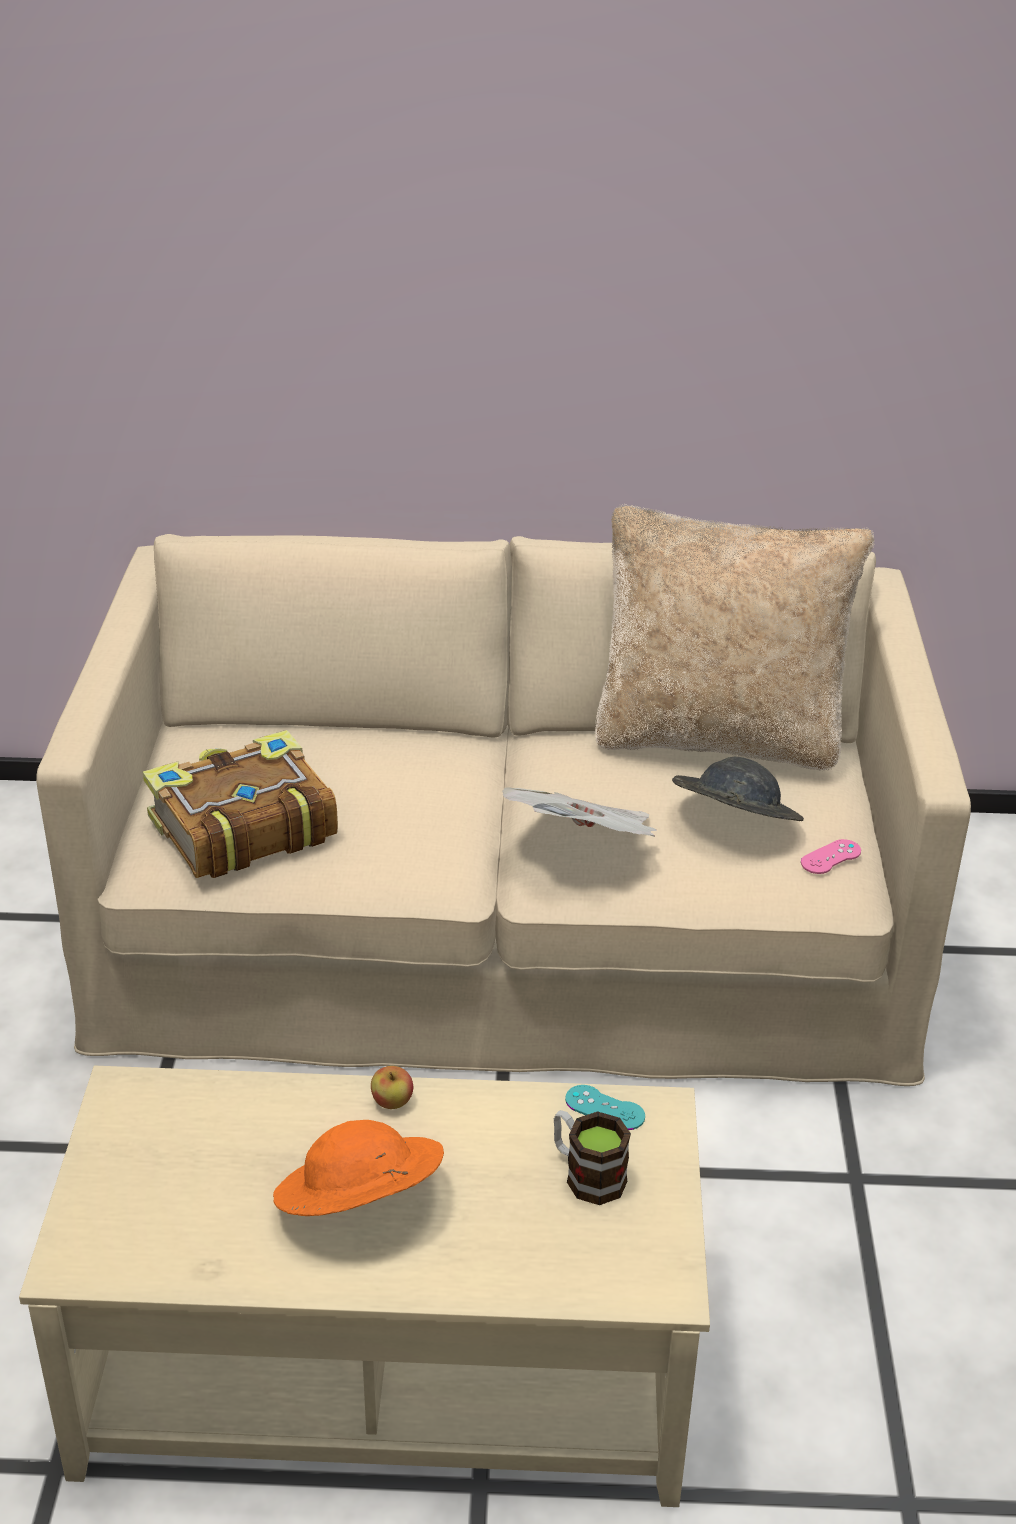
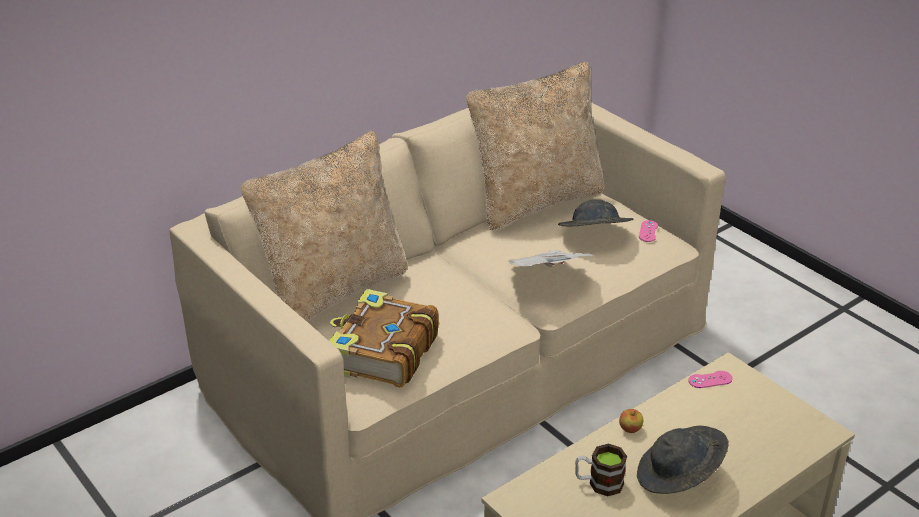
camera: 40 degrees left, 0 degrees up
(297, 730) = (337, 293): none -> beige pillow
(359, 1204) = (679, 477): orange hat -> grey hat
(586, 1174) = (740, 409): mug -> mug (598, 483)
(605, 1108) = (710, 380): turquoise game controller -> pink game controller

